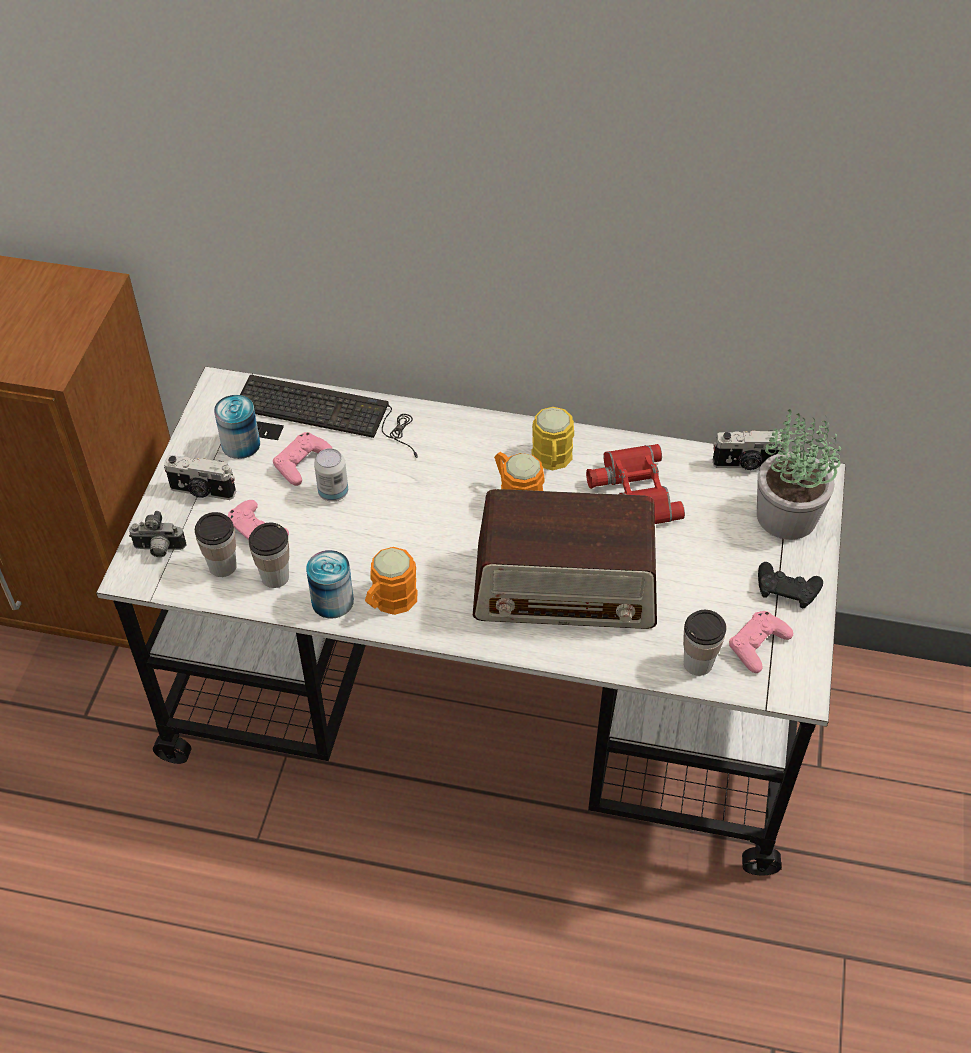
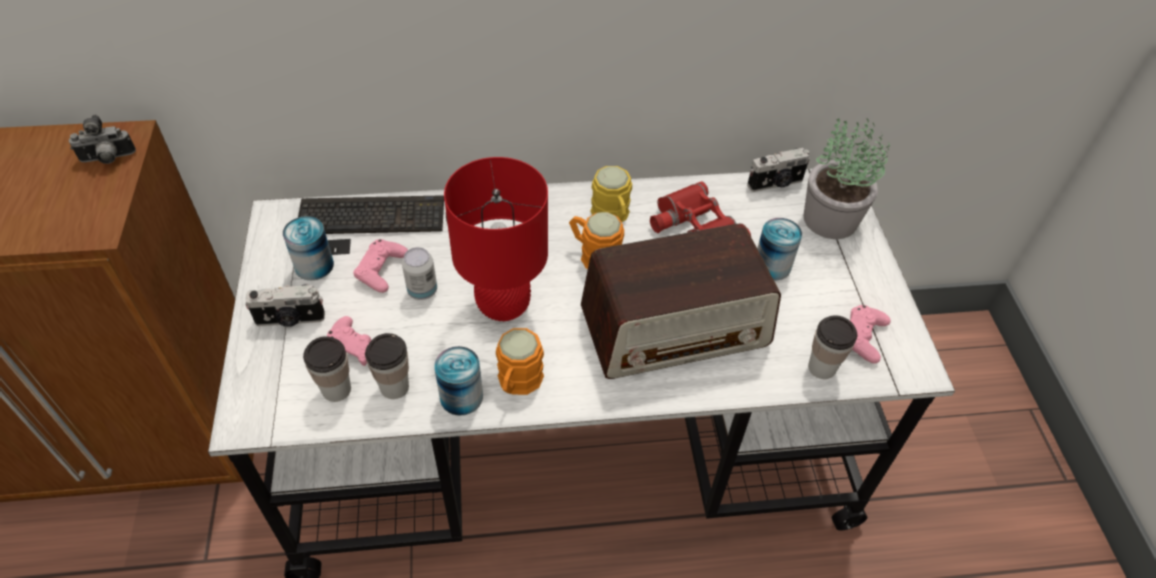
camera: 20 degrees left, 0 degrees up
(159, 550) = (263, 389): camera -> camera (108, 159)
(406, 524) = (504, 304): none -> red table lamp
(697, 550) = (772, 266): none -> can
(786, 589) = (862, 282): black game controller -> none

